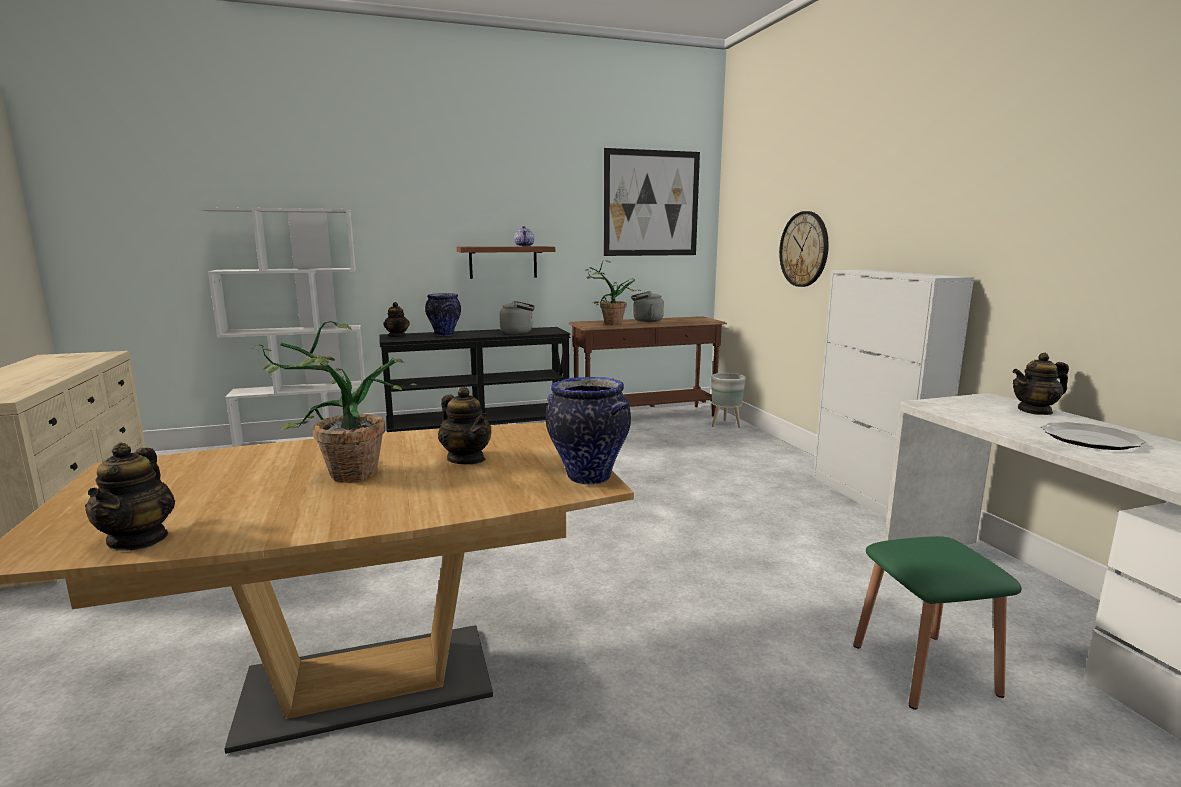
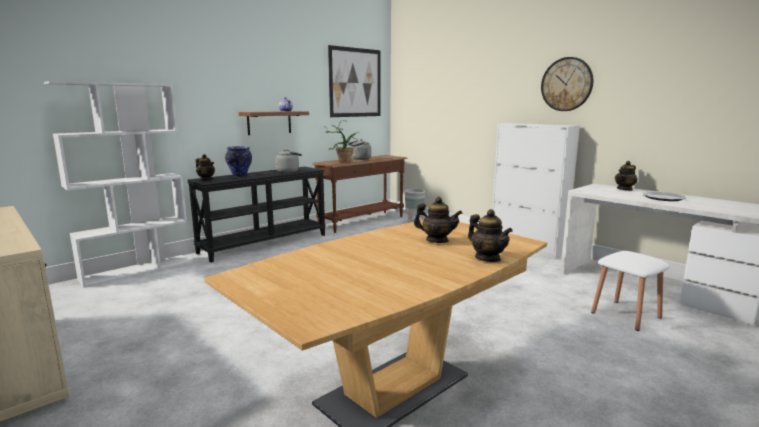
camera: 25 degrees left, 0 degrees up
(139, 539) = (362, 304): teapot -> teapot (488, 258)
(340, 477) = (392, 258): potted plant -> none
(587, 477) = (514, 239): vase -> none
(804, 249) = (463, 111): wall clock -> wall clock (566, 84)
(924, 669) = (626, 315): green stool -> white stool

